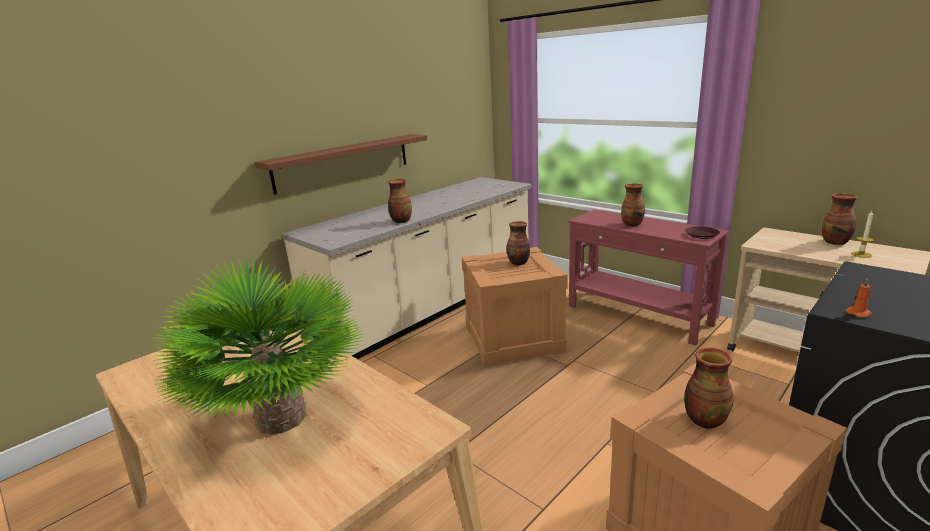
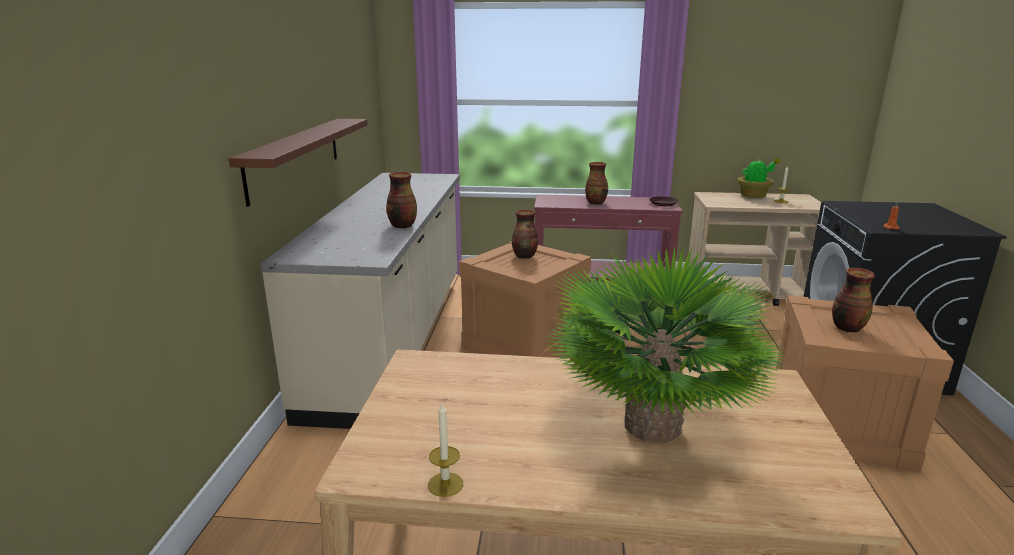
camera: 40 degrees left, 0 degrees up
(133, 398) = (445, 484): none -> candle
(835, 242) = (754, 196): vase -> potted plant

